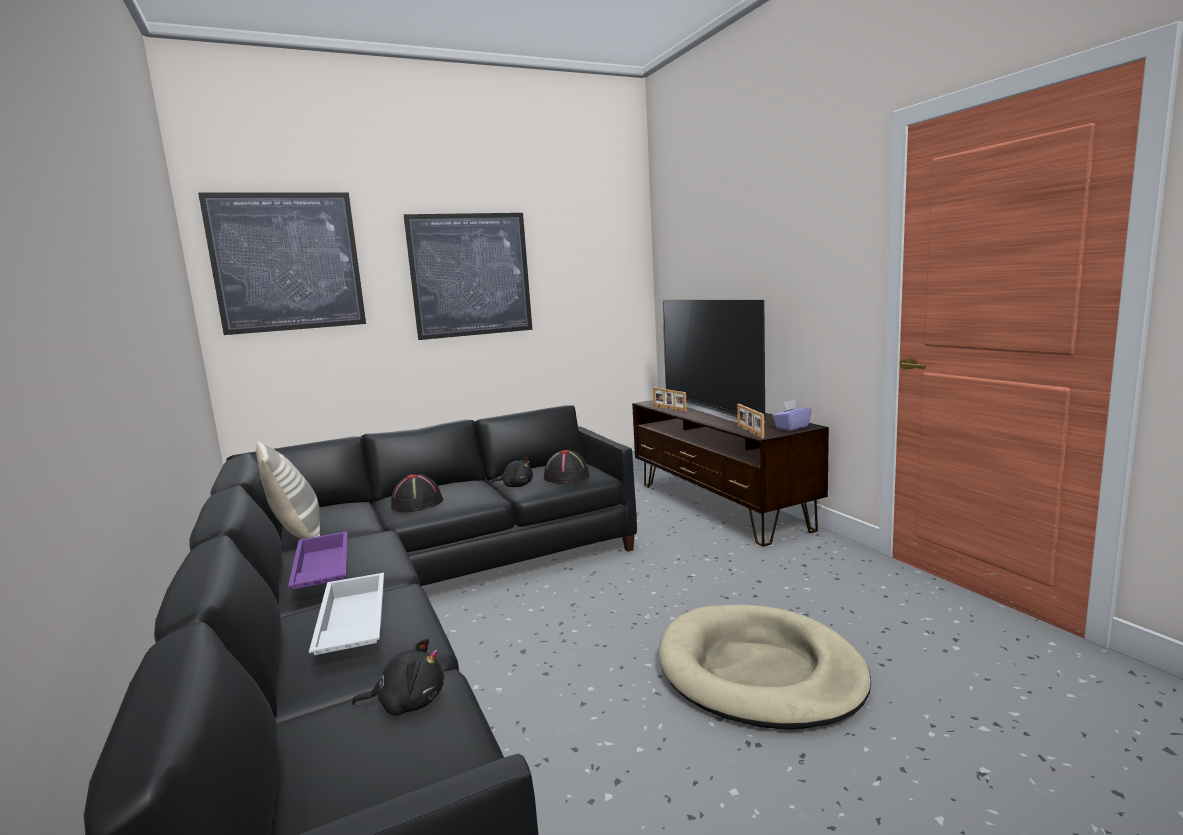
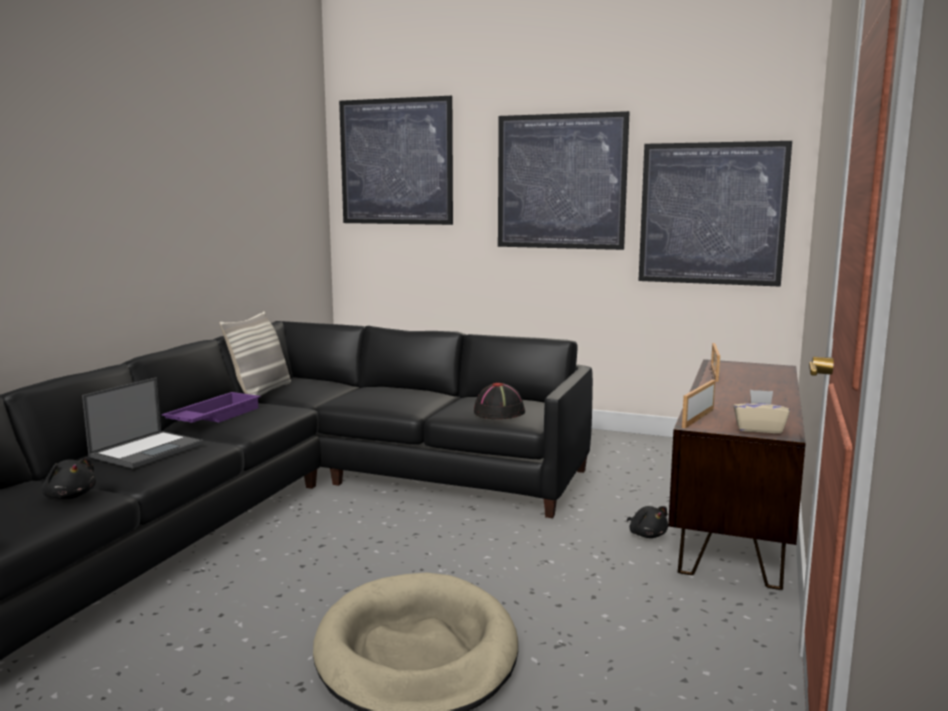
camera: 45 degrees right, 0 degrees up
(351, 625) = (148, 450): white tray -> laptop
(417, 503) = (360, 396): black hat -> none
(516, 486) = (454, 407): black plush toy -> black plush toy (647, 534)
(592, 294) = (711, 214): none -> picture
(715, 409) = (758, 388): television -> none
(791, 427) = (759, 429): purple tissue box -> beige tissue box

